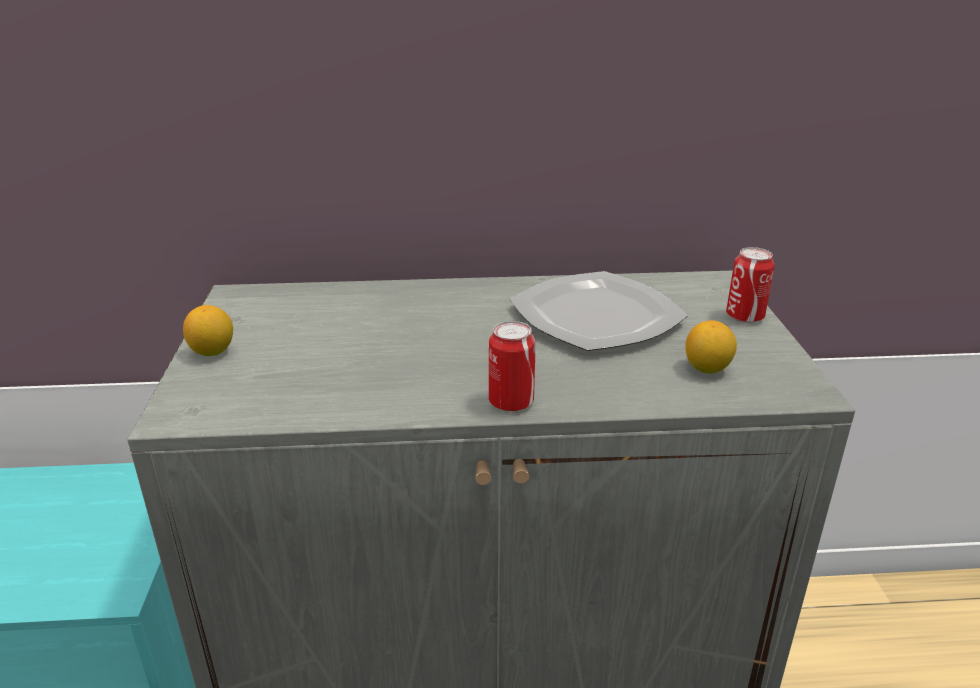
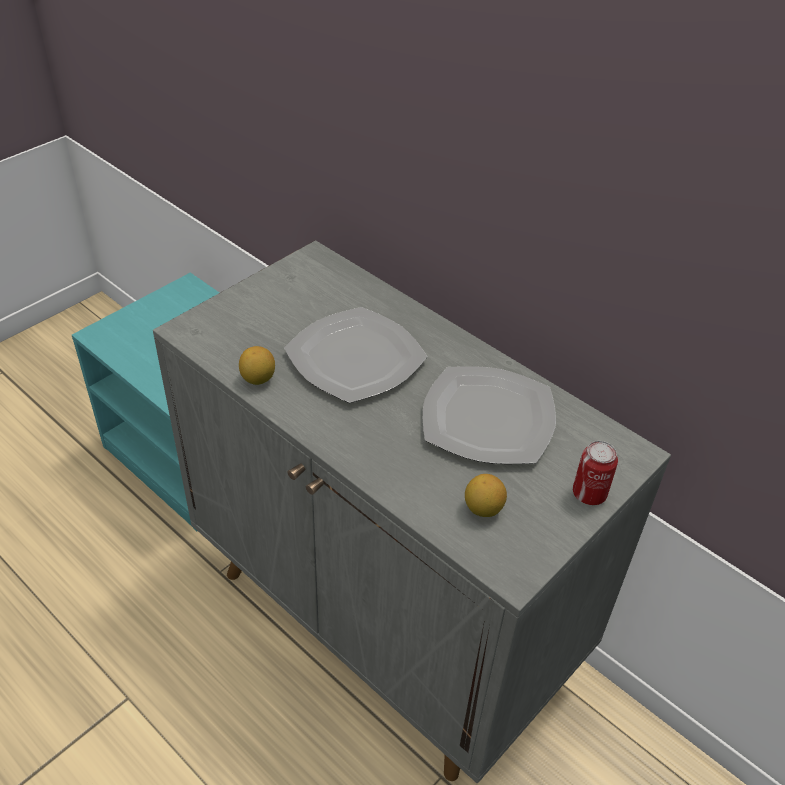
camera: 45 degrees right, 15 degrees up
(212, 351) = (250, 296): lemon -> lemon (258, 379)
(415, 339) = (355, 359): none -> plate
(511, 402) = (336, 441): can -> none

